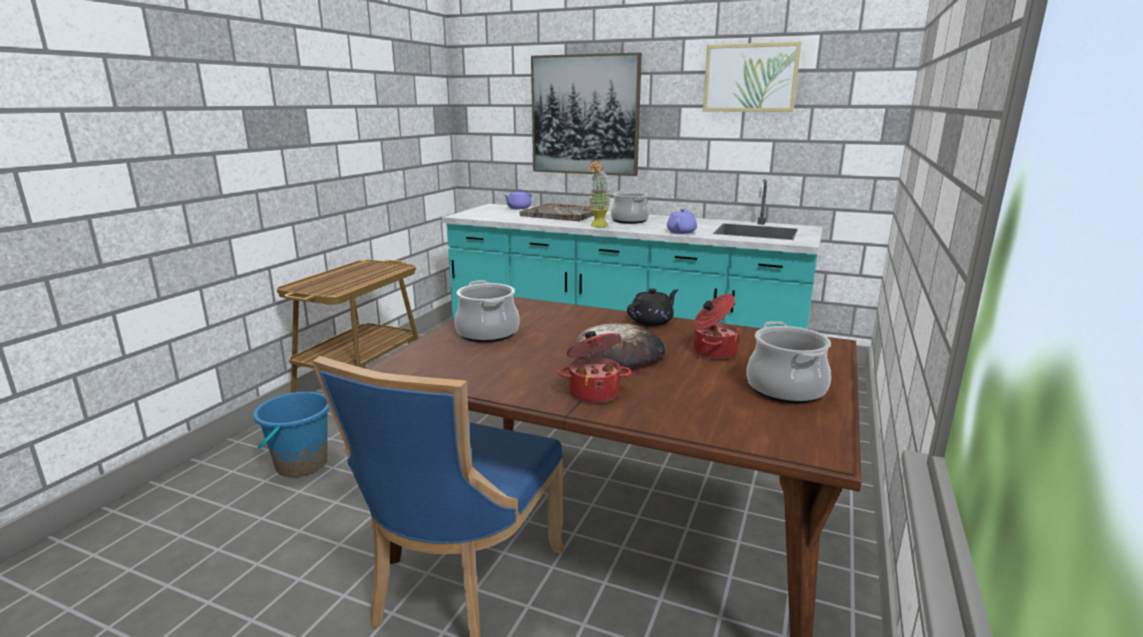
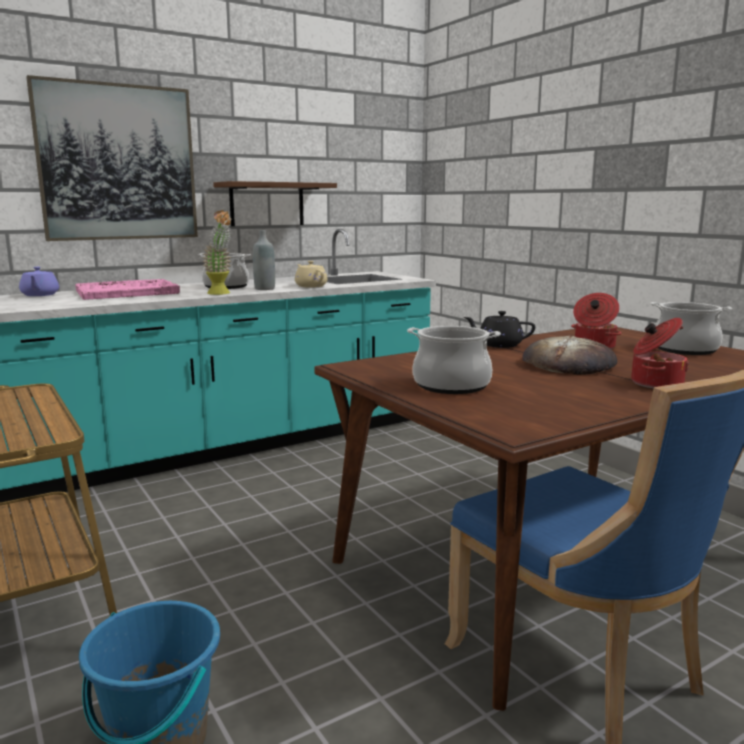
camera: 55 degrees left, 5 degrees down
(562, 214) = (128, 292): grey tray -> pink tray
(641, 228) = (264, 289): none -> grey bottle
(652, 321) = (498, 345): black teapot -> black teapot turned 75 degrees counterclockwise
(681, 232) = (310, 286): purple teapot -> beige teapot
(704, 150) = (267, 204): none -> brown shelf
(750, 78) = (302, 129): picture -> none

